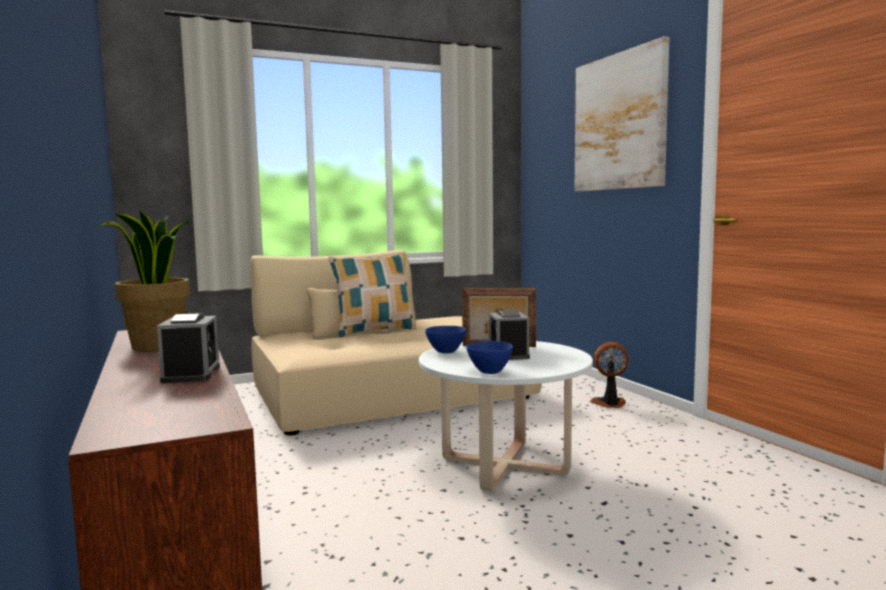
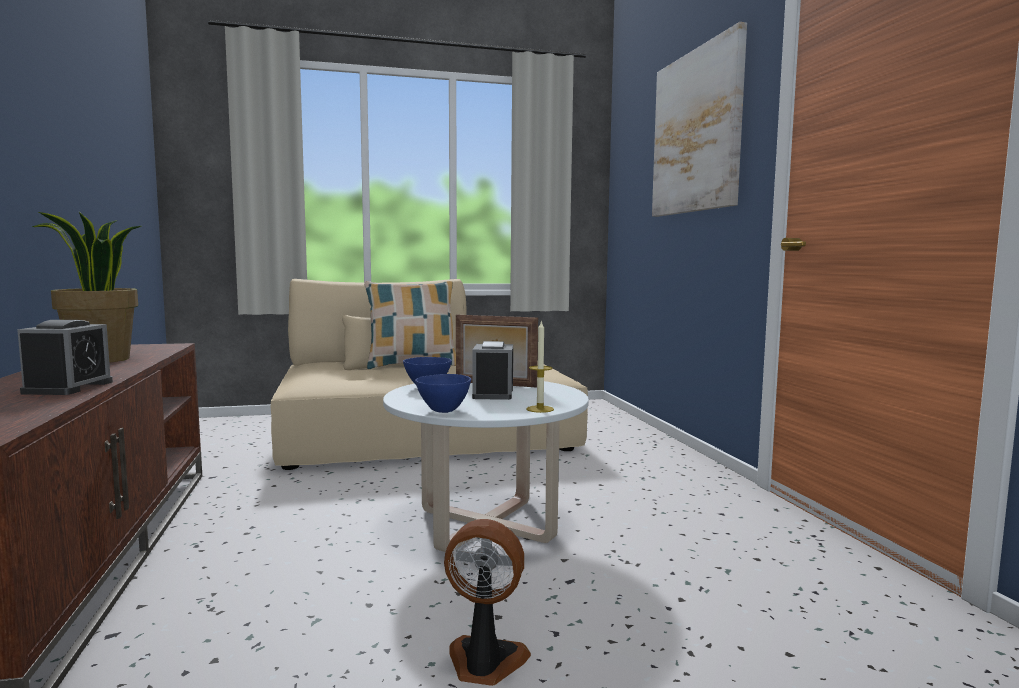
camera: 10 degrees right, 0 degrees up
(564, 365) = (540, 409): none -> candle
(609, 404) = (662, 464): fan -> fan (484, 663)

